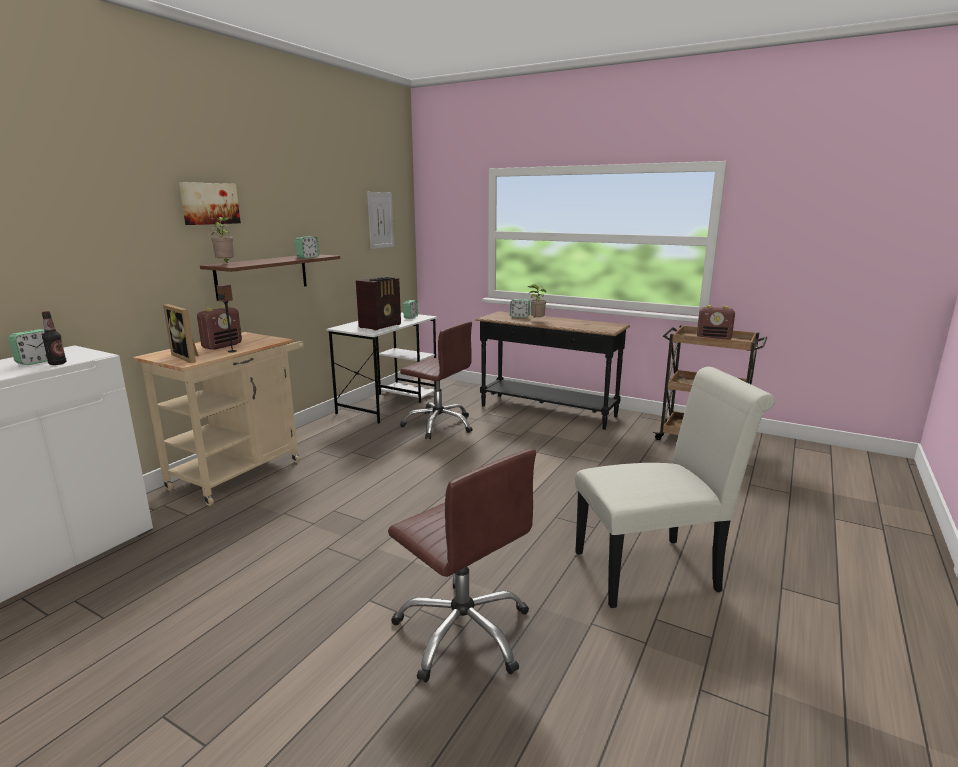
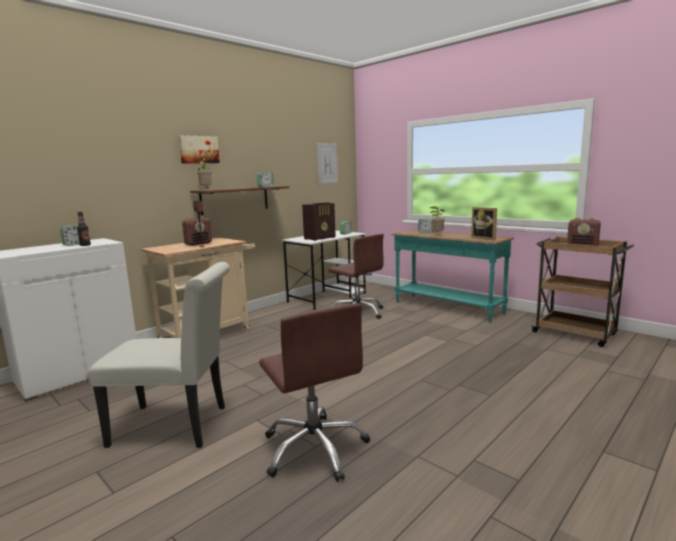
camera: 15 degrees right, 5 degrees down
(189, 357) = (173, 249): picture frame -> picture frame (485, 238)
(547, 411) = (447, 308): black console table -> turquoise console table
(655, 570) = (489, 425): white chair -> white chair (177, 426)

